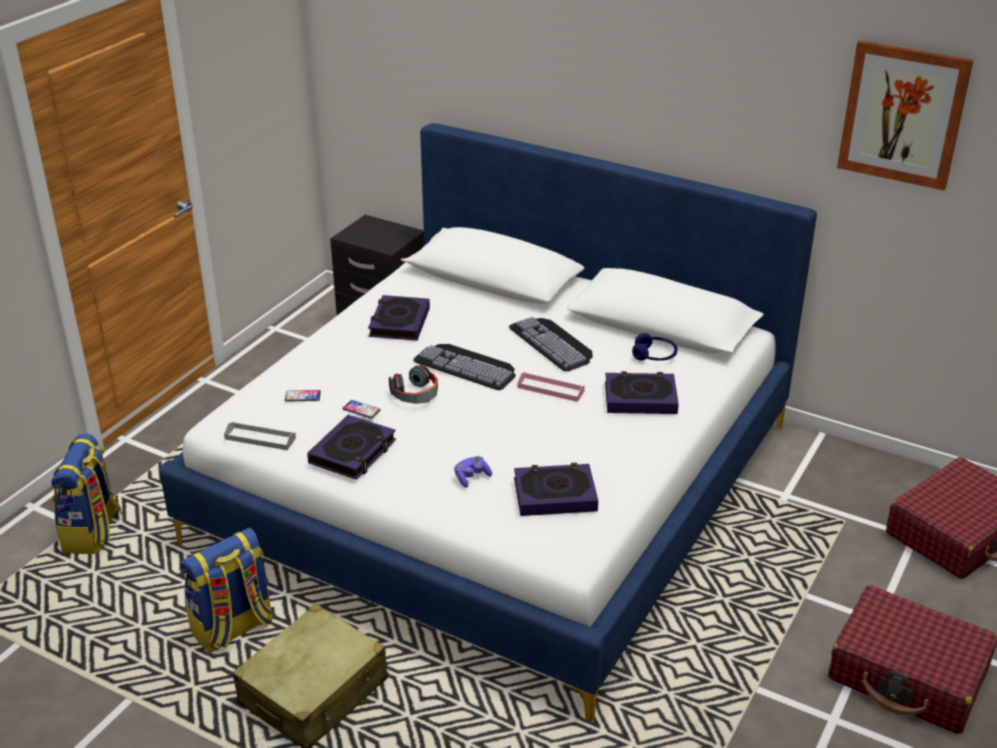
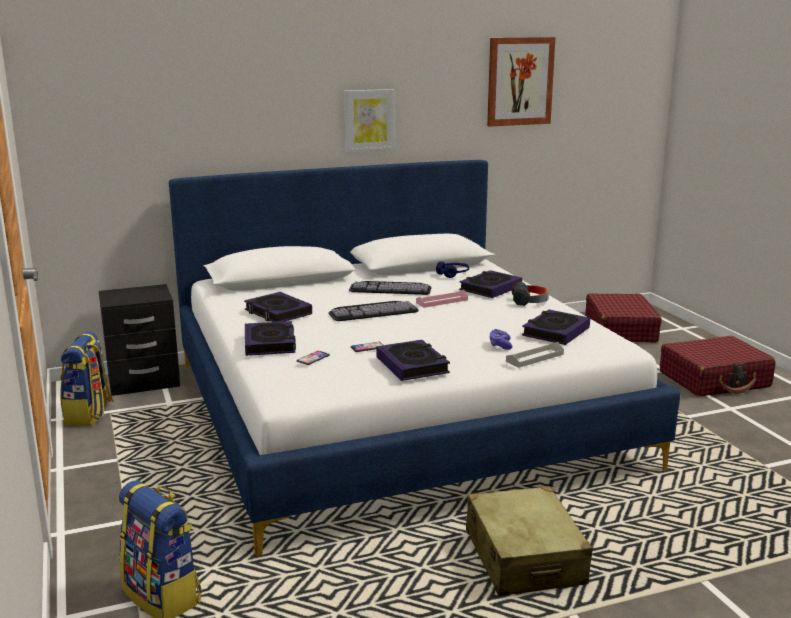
camera: 50 degrees left, 15 degrees down
(233, 628) = (403, 568): backpack -> backpack (89, 415)
(260, 438) = (335, 388): grey tray -> grey tray (534, 358)
(320, 358) = (270, 343): none -> book
(415, 394) = (379, 330): headphones -> headphones (530, 301)
(665, 114) = (369, 120): none -> picture

